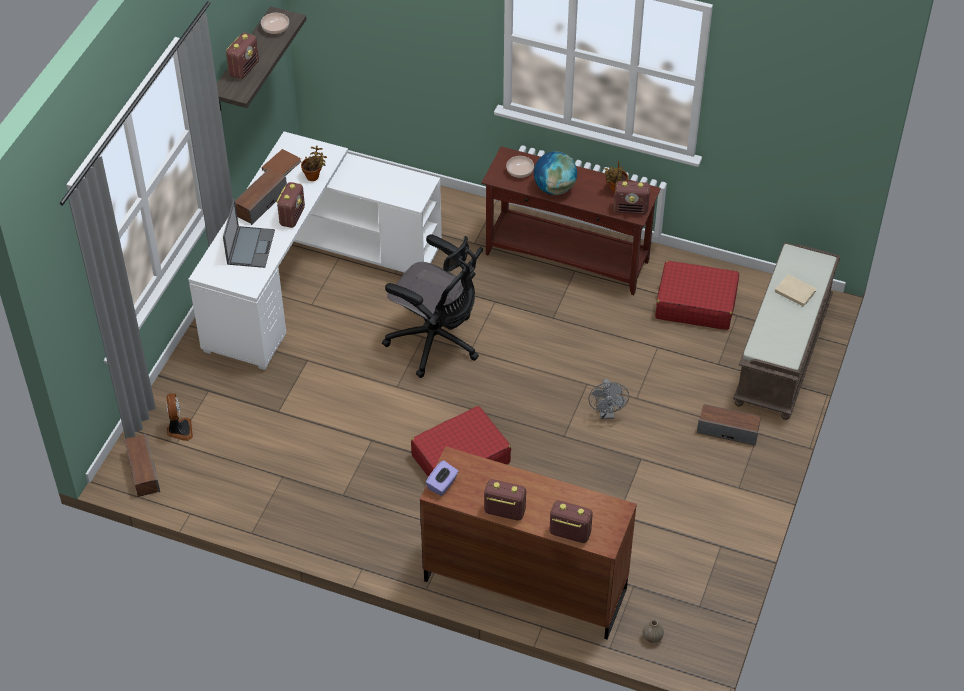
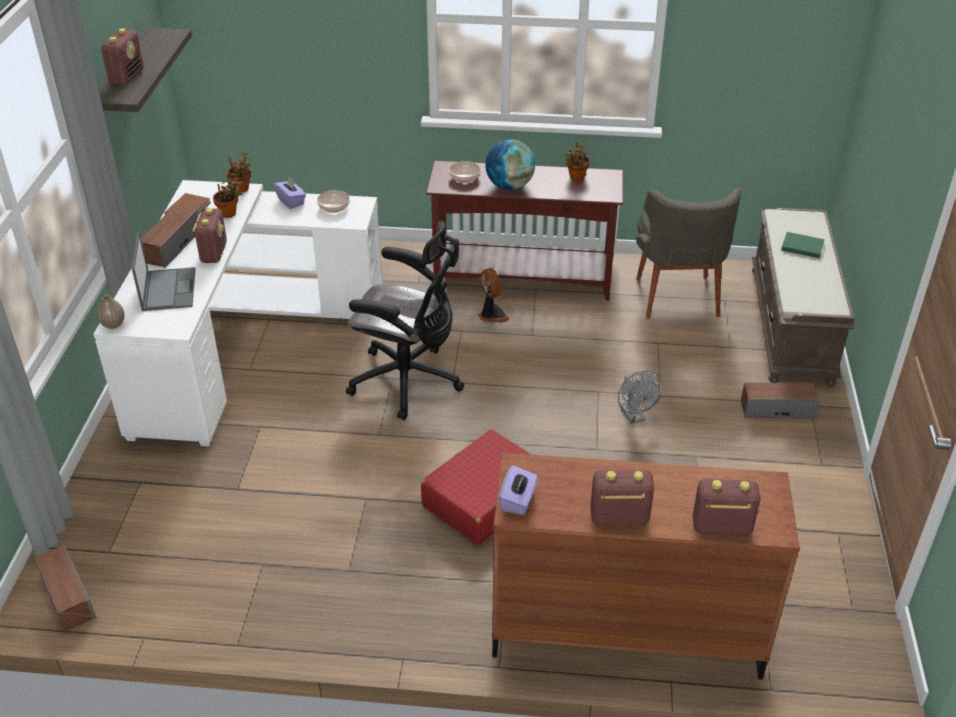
camera: 15 degrees left, 10 degrees down
(179, 430) = (110, 535): fan -> fan (492, 315)
(276, 28) = (157, 42): bowl -> bowl (334, 207)
(329, 151) = (242, 189): none -> potted plant
(368, 169) = (291, 201): none -> purple tissue box
(631, 209) = (601, 191): radio -> none
(652, 637) = (817, 663): vase -> vase (113, 325)
(695, 304) = (677, 297): red suitcase -> grey chair
(794, 291) = (801, 246): beige book -> green book

